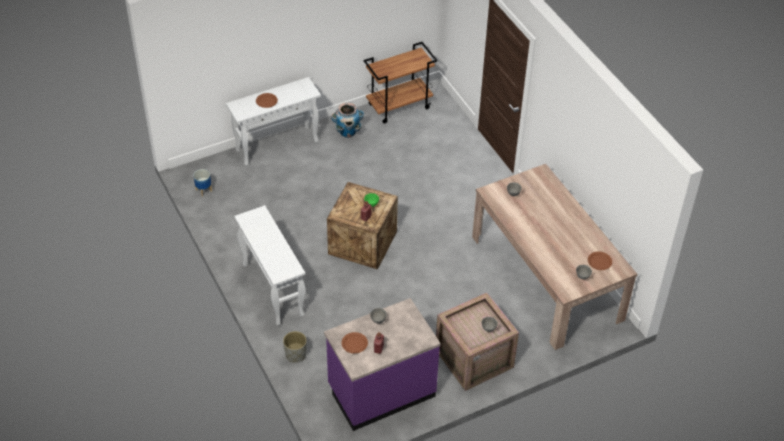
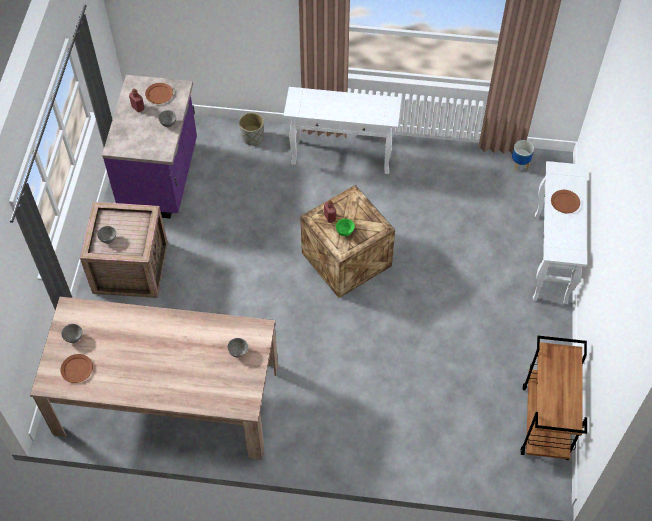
camera: 125 degrees right, 10 degrees up
(347, 132) = (530, 339): planter -> none

